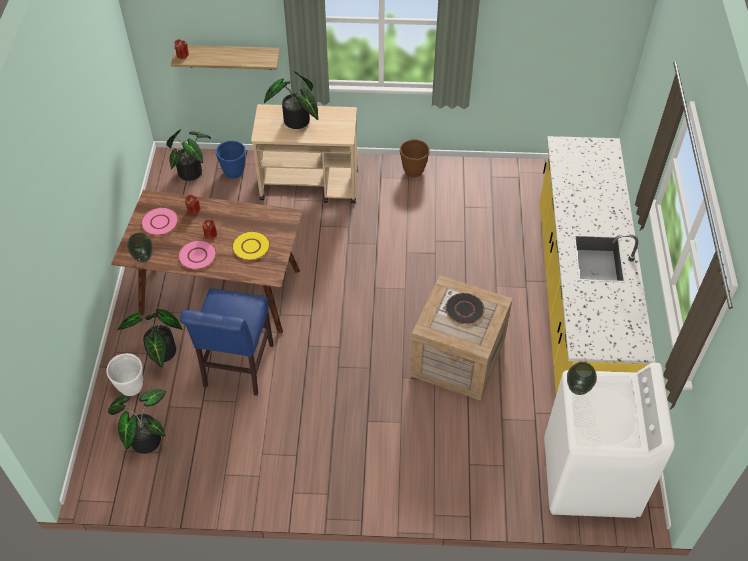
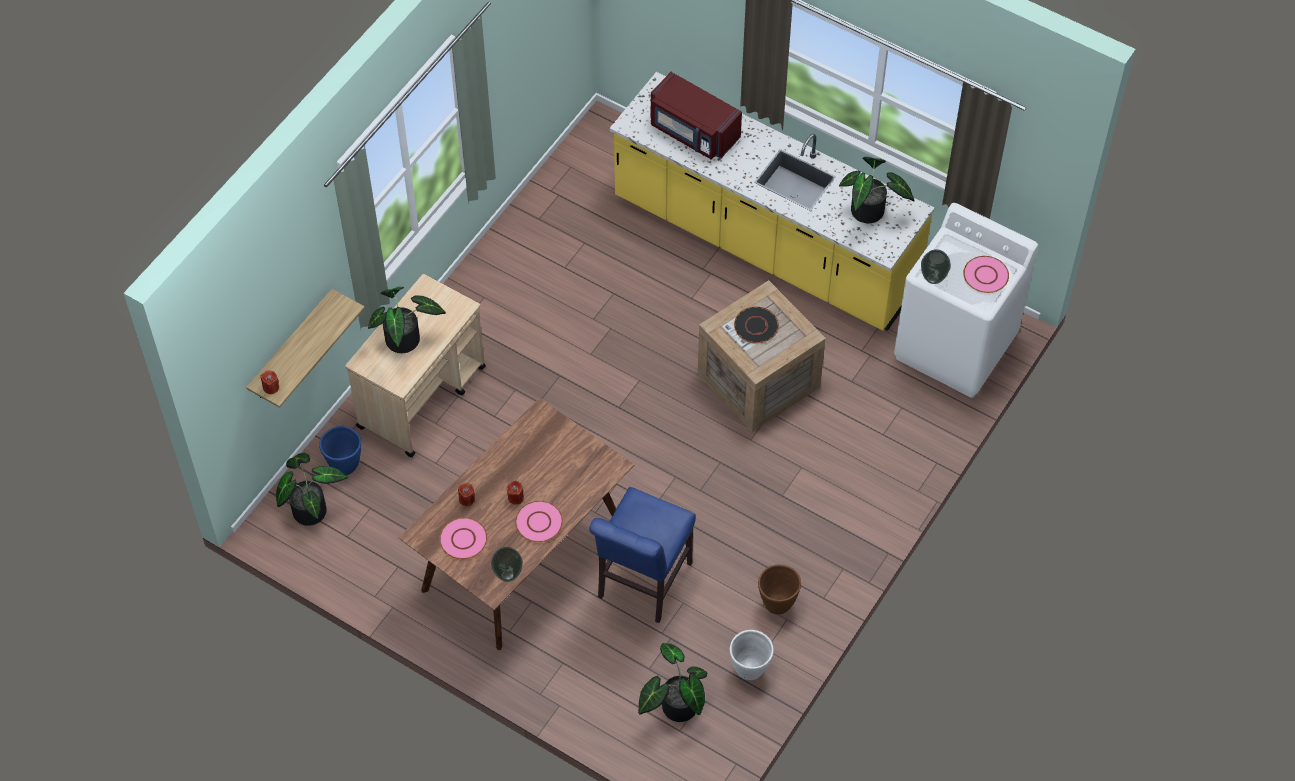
camera: 60 degrees left, 5 degrees up
(131, 388) = (601, 695): white planter -> white planter (750, 669)
(160, 354) = (573, 650): potted plant -> potted plant (870, 213)
(237, 369) = (642, 584): blue chair -> blue chair turned 75 degrees clockwise
(250, 246) = (560, 467): yellow plate -> none
(413, 171) = (476, 286): brown planter -> brown planter (777, 603)
(586, 181) = (693, 132): none -> red microwave
(614, 426) = (985, 275): none -> pink plate

